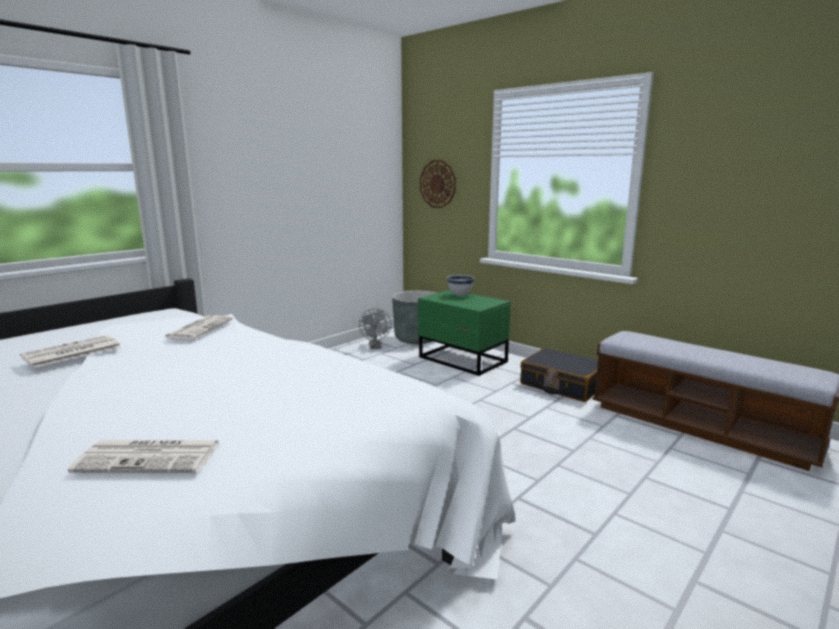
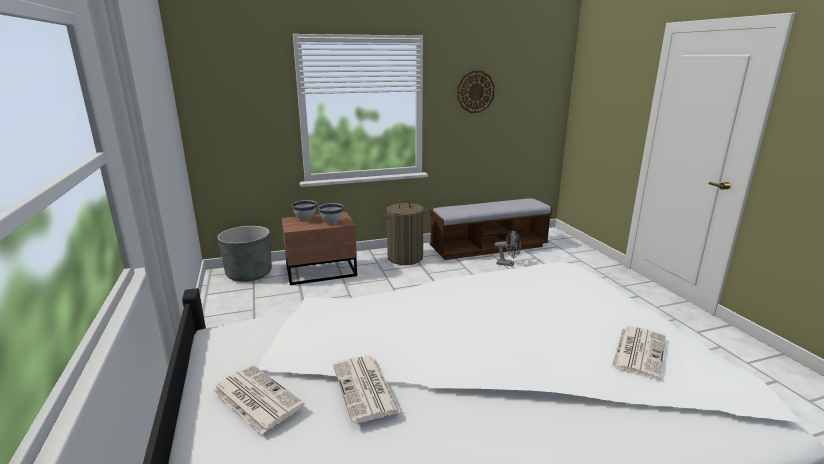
camera: 60 degrees left, 5 degrees up
(199, 328) = (350, 315): newspaper -> newspaper (256, 398)
(375, 347) = (235, 296): grey fan -> grey fan (508, 264)
(438, 184) = (234, 121): wall clock -> wall clock (475, 92)
(462, 360) = (322, 272): green nightstand -> brown nightstand
(468, 304) = (331, 223): none -> white bowl
(562, 385) = (405, 258): black suitcase -> laundry basket

